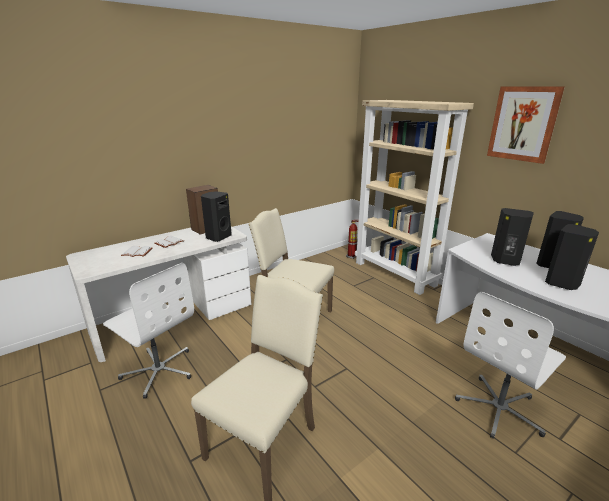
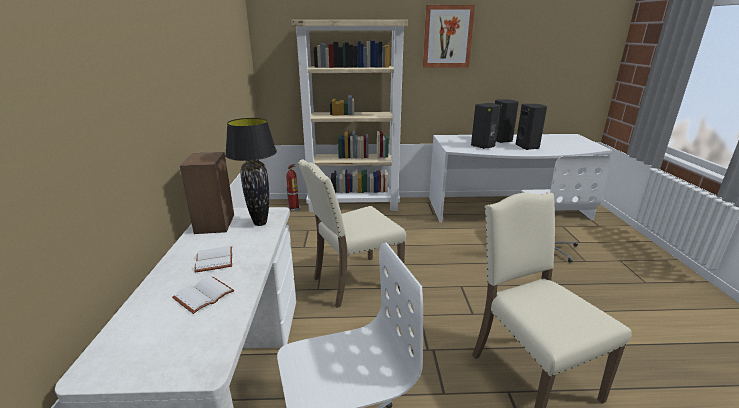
camera: 55 degrees left, 0 degrees up
(218, 237) = (260, 223): black speaker -> black table lamp

